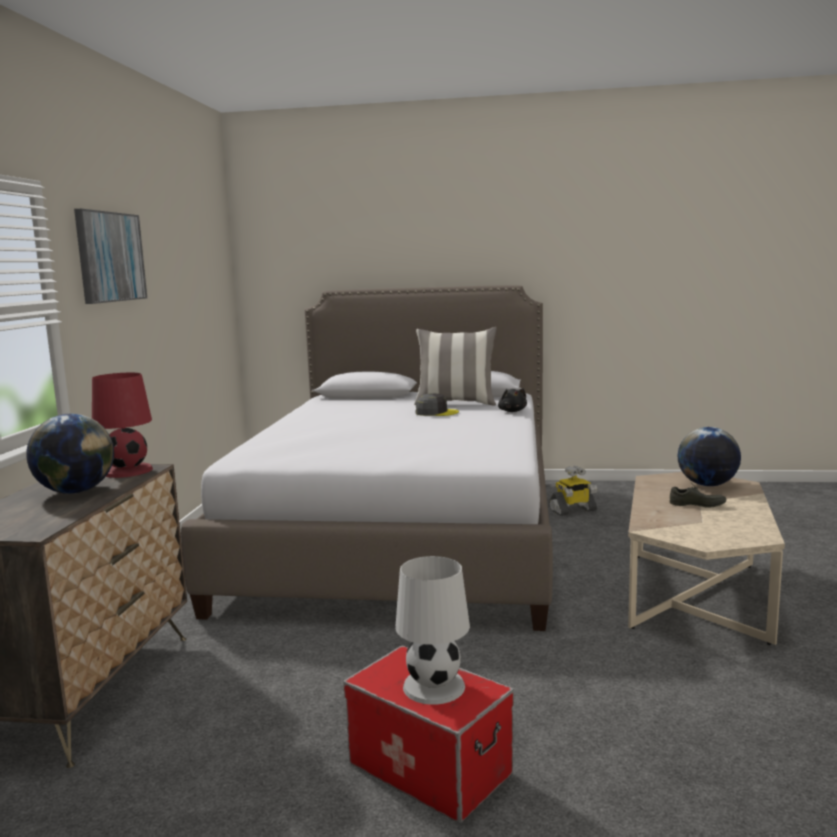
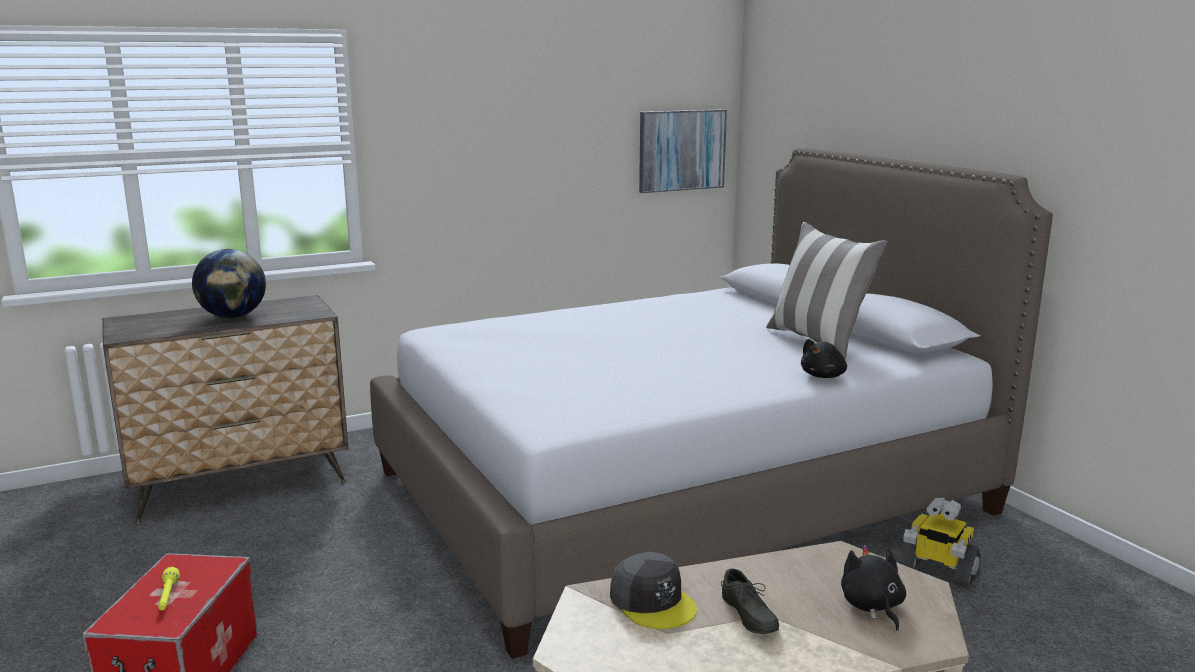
camera: 55 degrees right, 5 degrees up
(110, 257) = (456, 98): picture -> picture (681, 150)
(128, 471) = (303, 311): red table lamp -> none
(435, 686) = (168, 597): white table lamp -> yellow flashlight
(436, 412) = (747, 345): grey cap -> grey cap (653, 602)
(707, 485) = (872, 607): globe -> black plush toy

